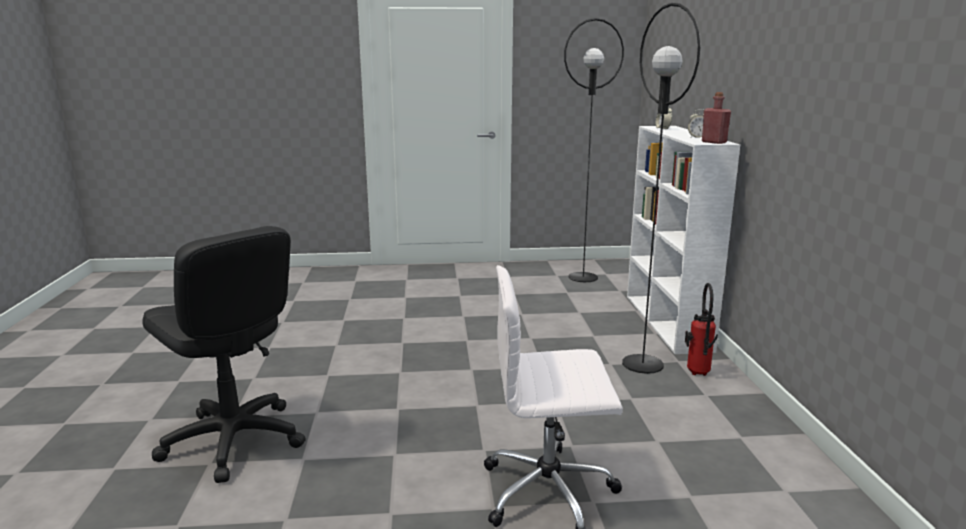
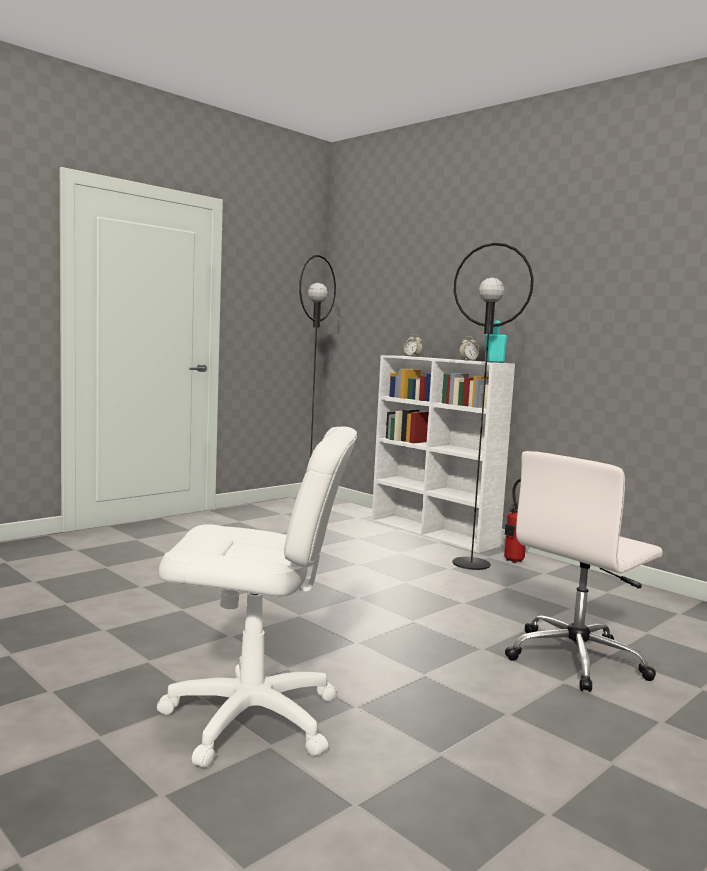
camera: 40 degrees left, 10 degrees down
(233, 441) = (252, 718): black office chair -> white office chair
(714, 142) = (494, 362): red bottle -> turquoise bottle

